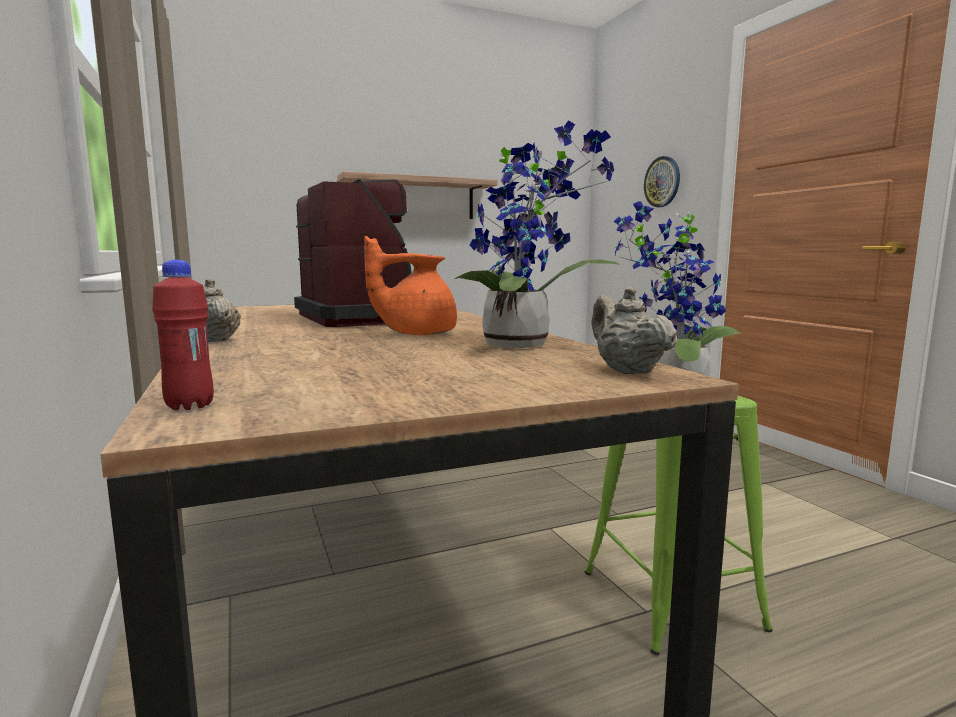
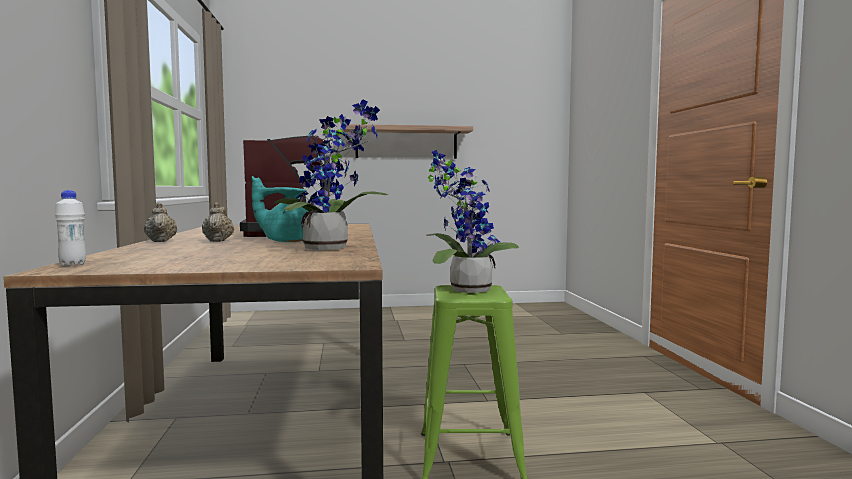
camera: 15 degrees right, 5 degrees down
(189, 406) = (73, 265): red bottle -> white bottle
(416, 333) = (287, 241): orange teapot -> turquoise teapot
(626, 371) = (339, 262): beige teapot -> beige teapot (218, 241)
(662, 182) = (612, 124): wall clock -> none

